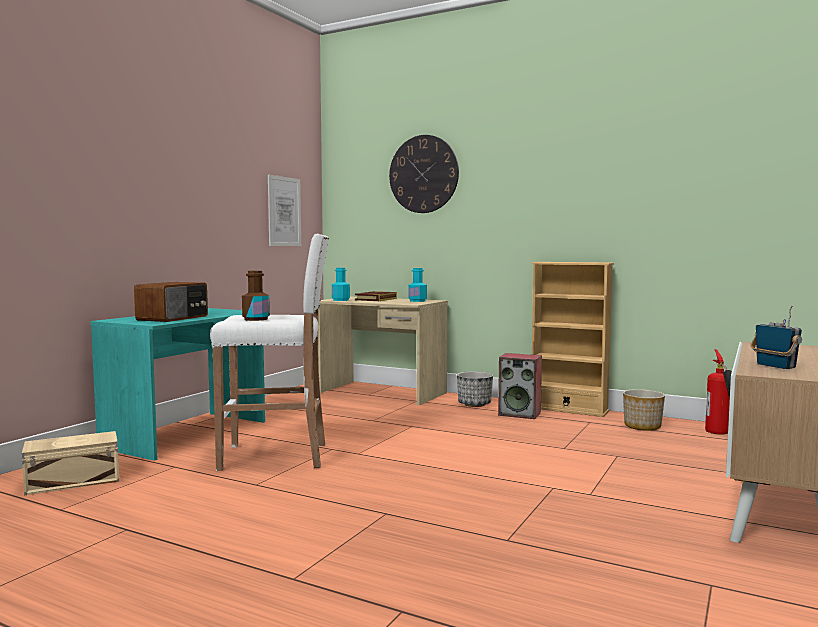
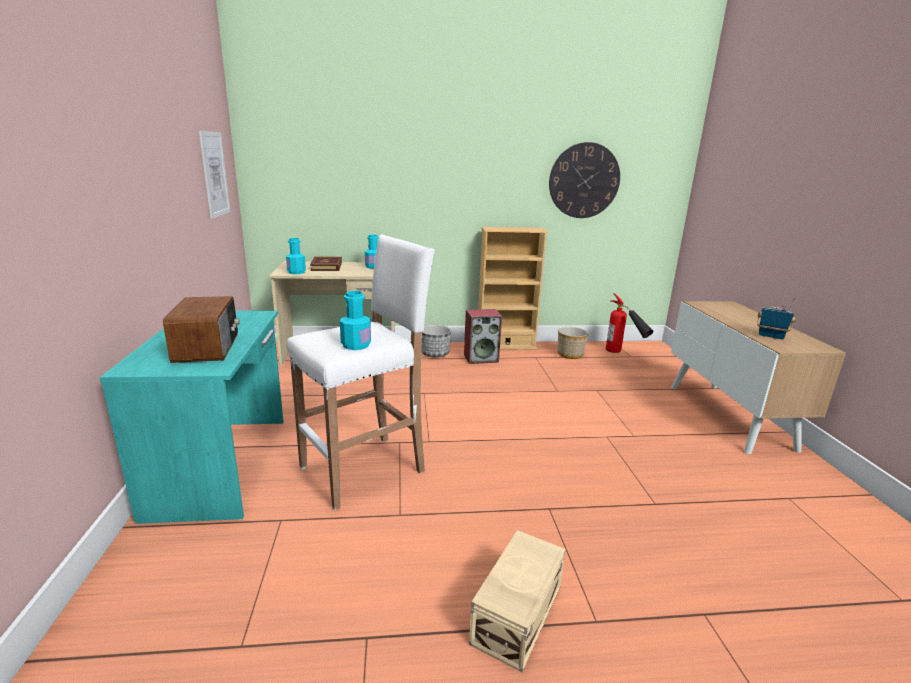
camera: 35 degrees left, 15 degrees up
(71, 481) = (184, 593): beige storage box -> beige storage box (515, 615)
(256, 319) = (356, 345): brown bottle -> turquoise bottle
(423, 174) = (363, 135): wall clock -> wall clock (584, 181)

